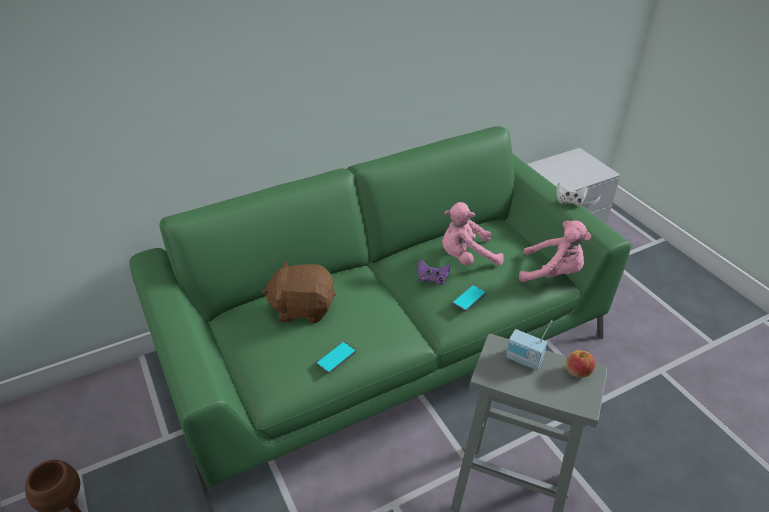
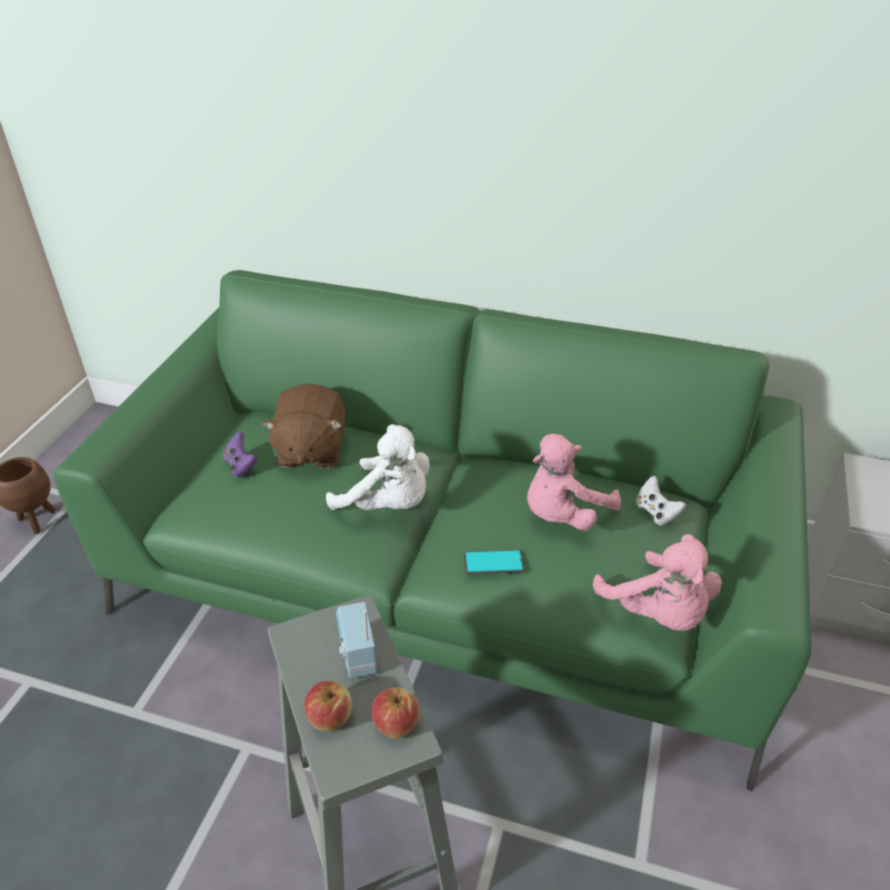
camera: 45 degrees right, 0 degrees up
(303, 308) = (310, 450): brown plush toy -> brown plush toy turned 135 degrees counterclockwise
(336, 357) = (269, 521): phone -> none
(383, 306) = (388, 504): none -> white plush toy
(432, 279) = (483, 512): purple game controller -> purple game controller (241, 466)
(466, 257) = (562, 514): pink plush toy -> pink plush toy turned 75 degrees counterclockwise
(552, 391) = (330, 717): none -> apple
(569, 202) = (785, 526): white game controller -> white game controller (656, 512)

